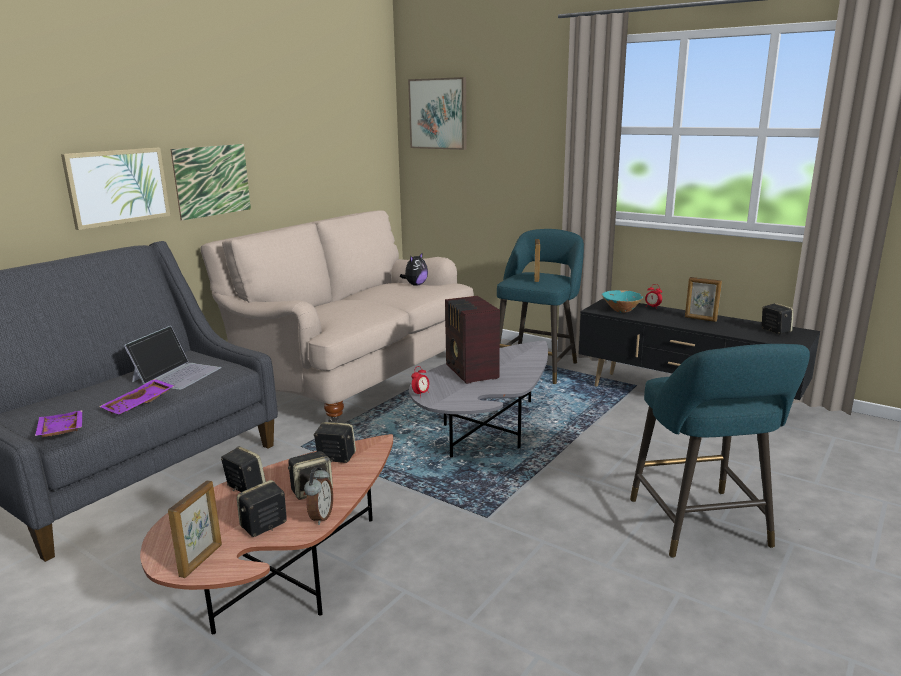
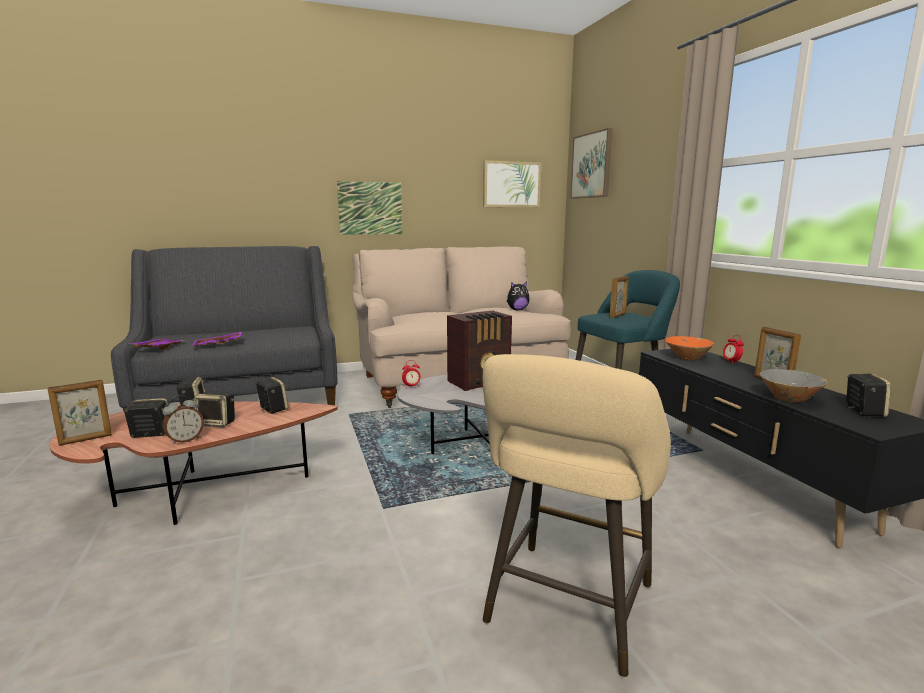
camera: 35 degrees right, 5 degrees down
(117, 187) = (292, 204): picture -> picture (511, 184)
(177, 374) = (272, 335): laptop -> none
(471, 372) = (480, 382): radio -> radio turned 135 degrees counterclockwise
(621, 310) = (687, 358): turquoise bowl -> orange bowl
(702, 528) = (566, 610): turquoise stool -> beige stool
(729, 331) = (789, 398): none -> grey bowl

